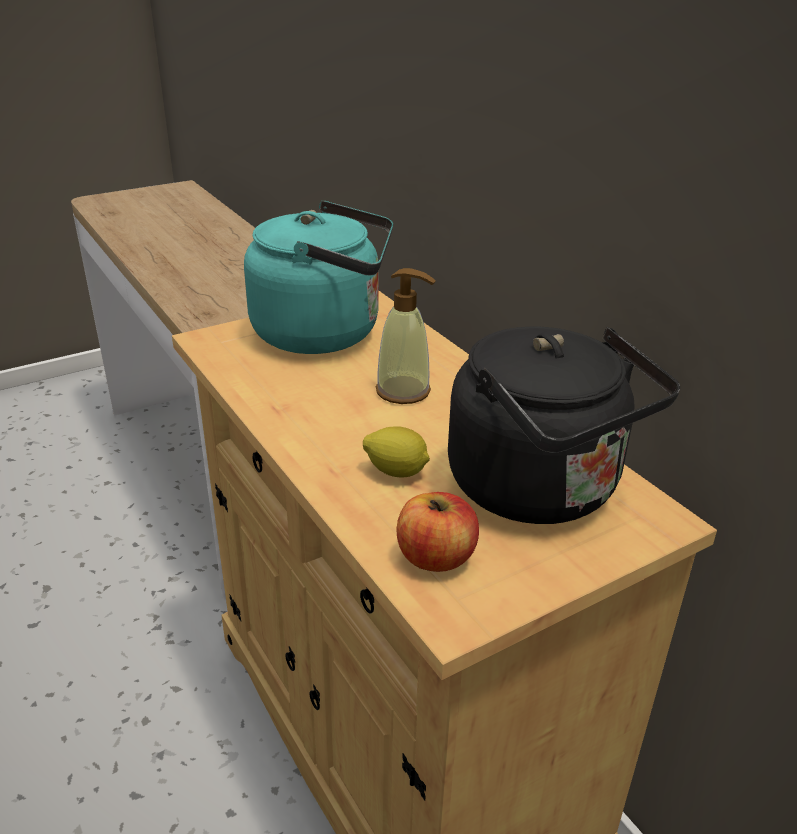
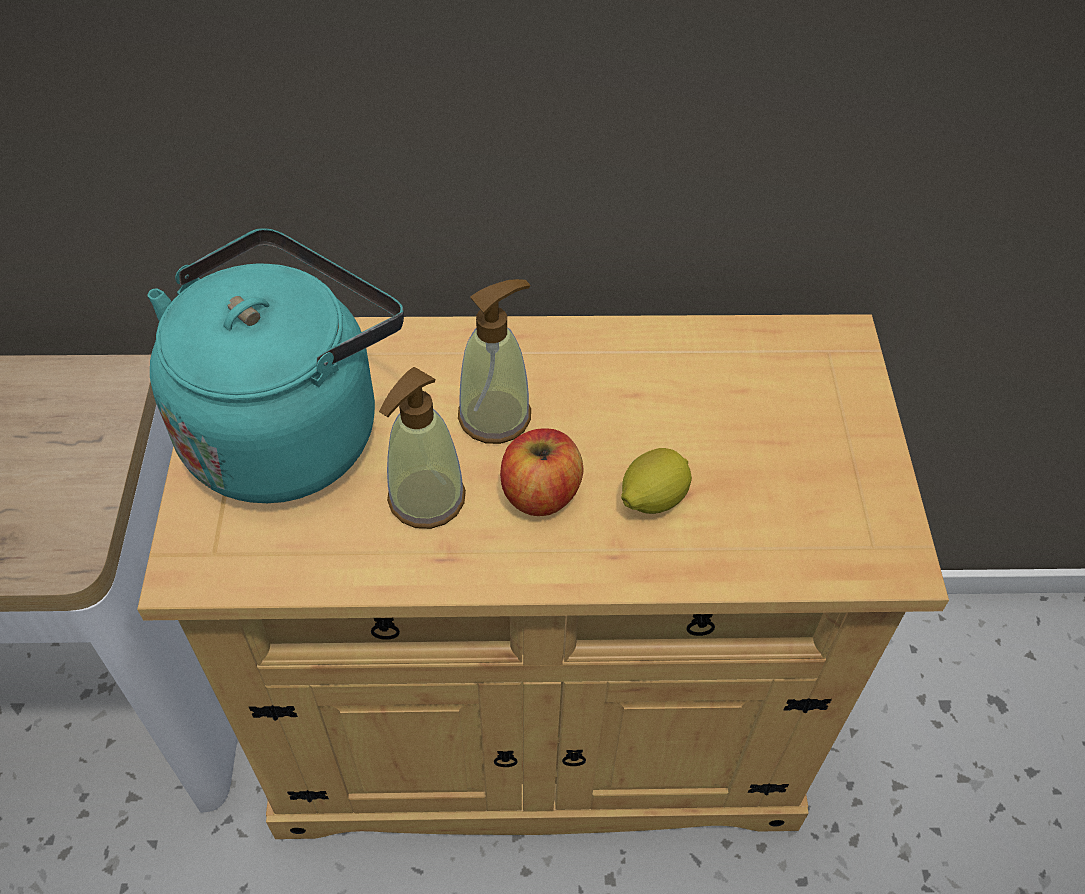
camera: 60 degrees left, 20 degrees up
(315, 388) = (426, 499): none -> soap dispenser
(436, 557) = (809, 534): apple -> apple (540, 493)
(541, 490) = (753, 398): black kettle -> none

